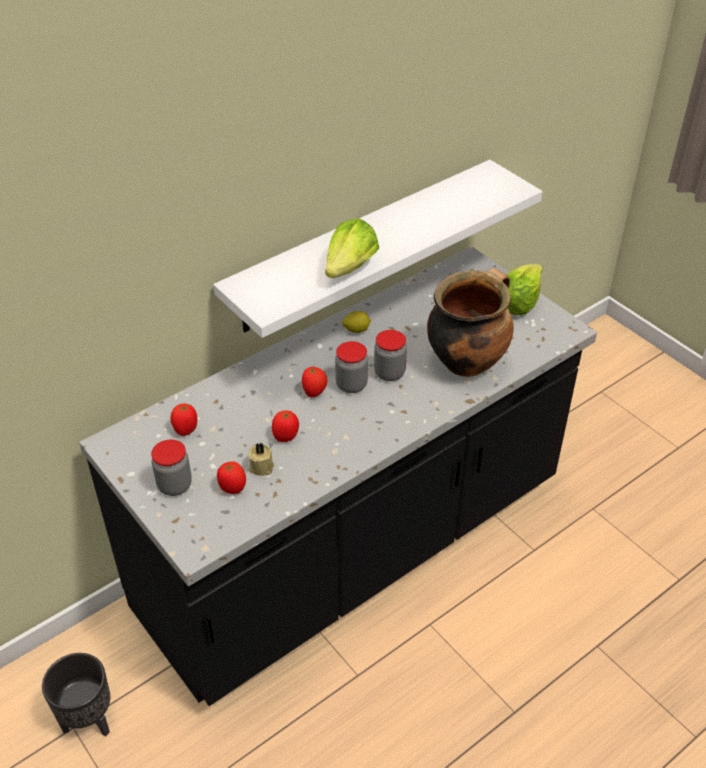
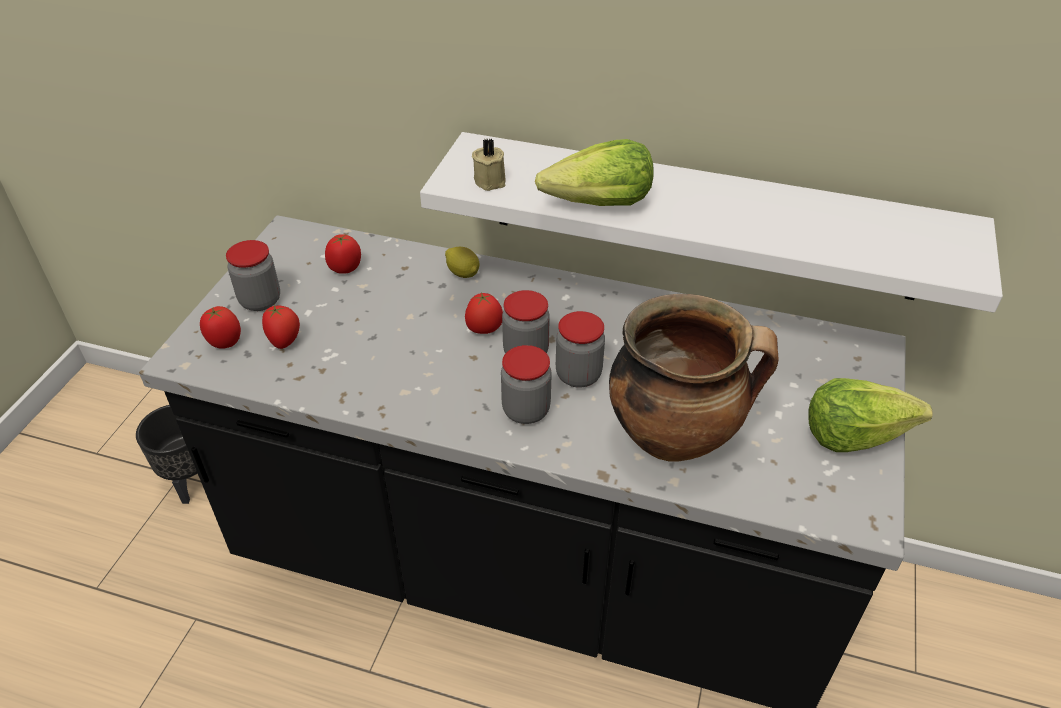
camera: 55 degrees right, 0 degrees up
(261, 466) = (333, 346): beige candle -> beige candle (491, 180)
(286, 436) = (394, 343): tomato -> tomato (224, 342)
(356, 330) = (623, 312): lemon -> lemon (463, 273)
(397, 407) = (526, 410): none -> jar

